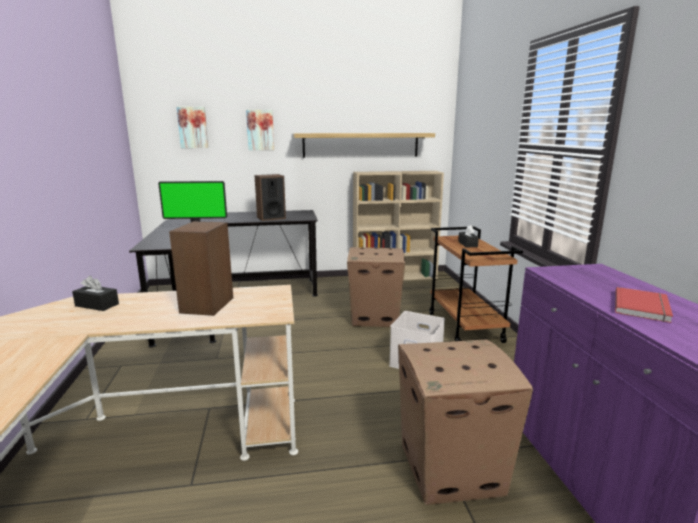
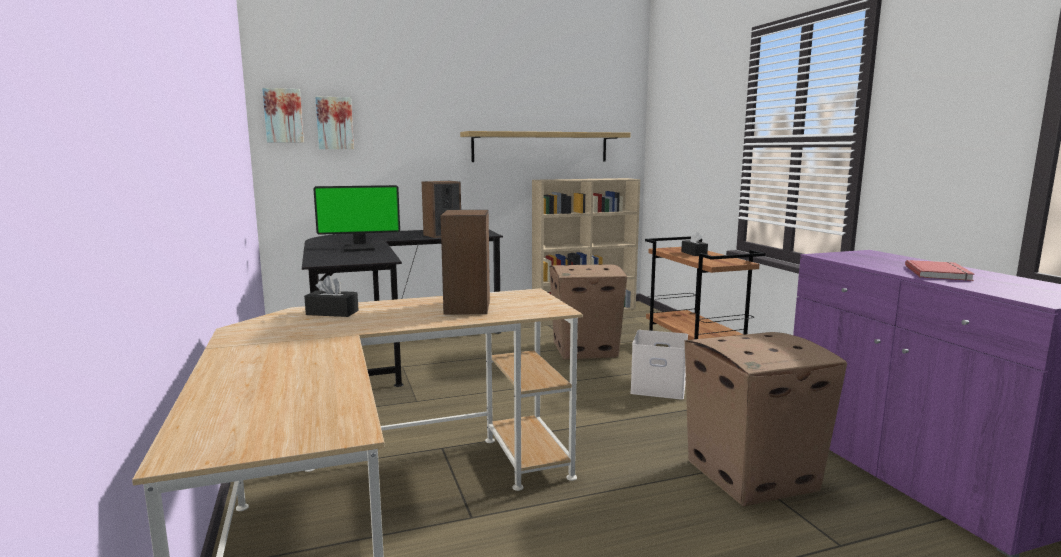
camera: 10 degrees left, 5 degrees down
(260, 130) = (420, 127): picture -> picture (283, 115)

